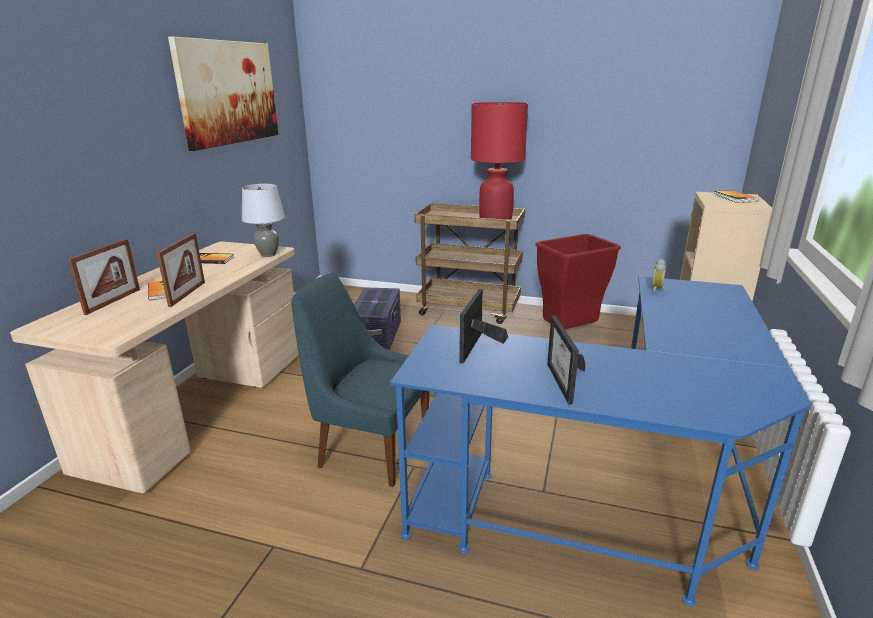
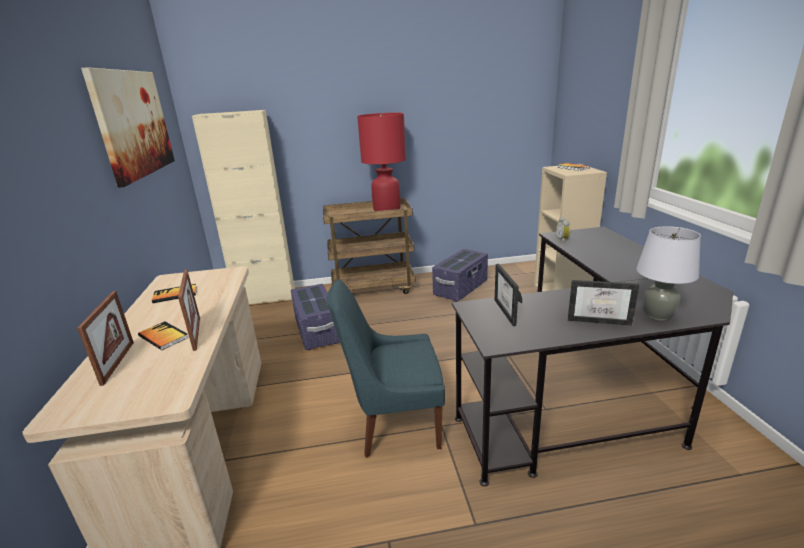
camera: 25 degrees left, 0 degrees up
(268, 254) = (230, 277): grey table lamp -> grey table lamp (657, 316)
(358, 293) = (266, 297): none -> beige cabinet
(567, 383) = (599, 319): picture frame -> picture frame turned 45 degrees counterclockwise
(569, 333) = (461, 288): red trash can -> purple storage box
(614, 491) = (586, 391): blue desk -> black desk

